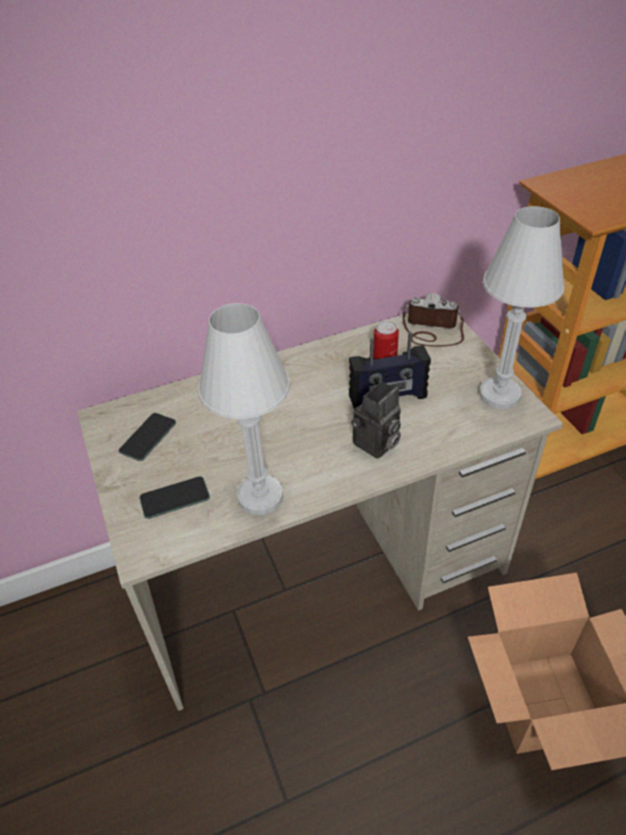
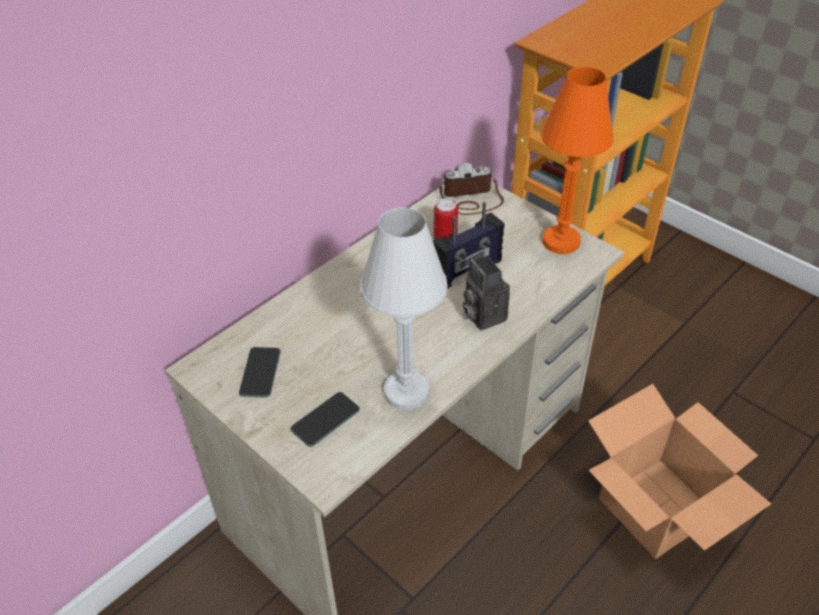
camera: 25 degrees left, 0 degrees up
(376, 445) = (482, 315): camera -> camera turned 135 degrees clockwise
(499, 395) = (561, 241): white table lamp -> orange table lamp

